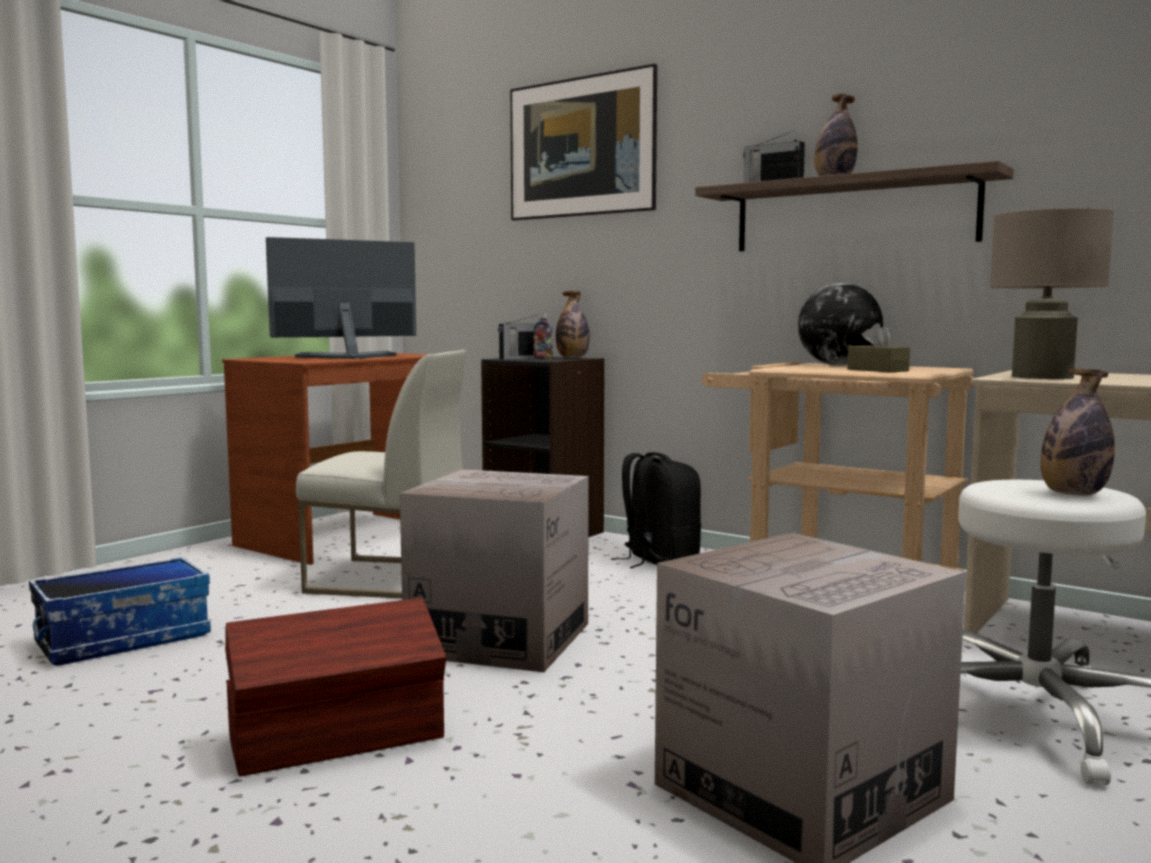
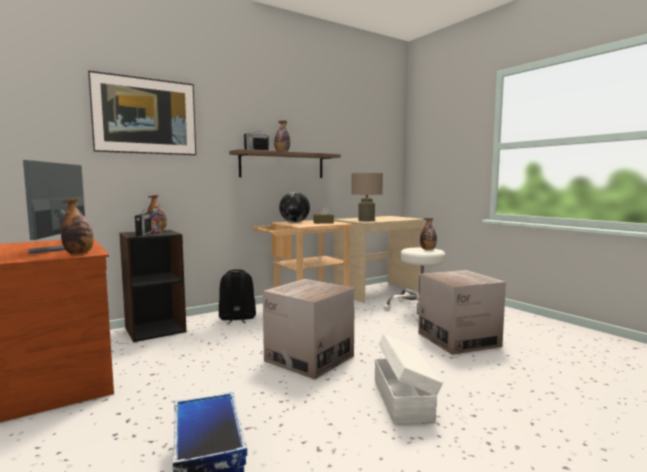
camera: 70 degrees left, 0 degrees up
(302, 360) = (79, 253): none -> bottle
(339, 738) = (403, 399): brown storage box -> white storage box
(390, 579) = (184, 372): white chair -> none

